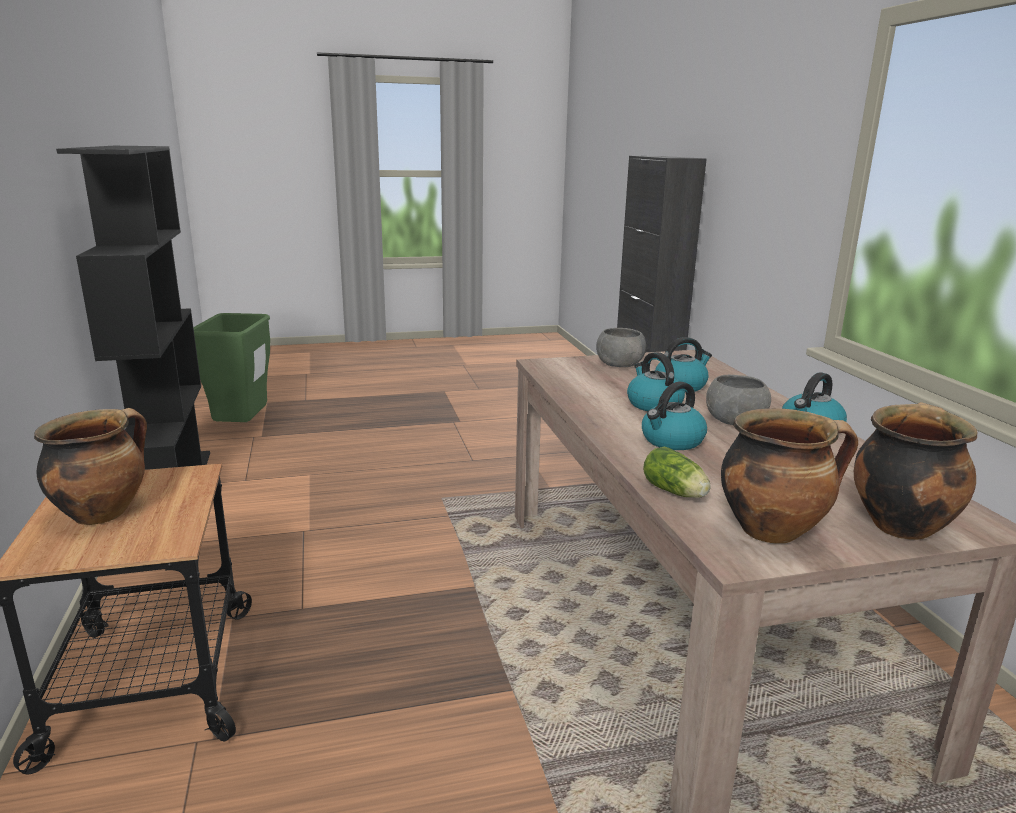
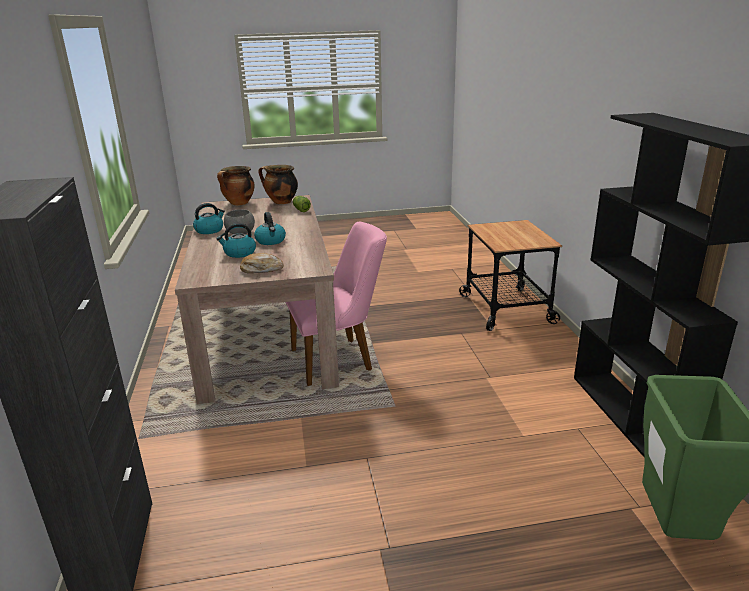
camera: 175 degrees left, 5 degrees up
(103, 513) = (519, 233): cooking pot -> none
(524, 556) = (339, 359): none -> pink chair
(619, 365) = (261, 269): grey bowl -> bread
(672, 441) = (282, 224): kettle -> none

